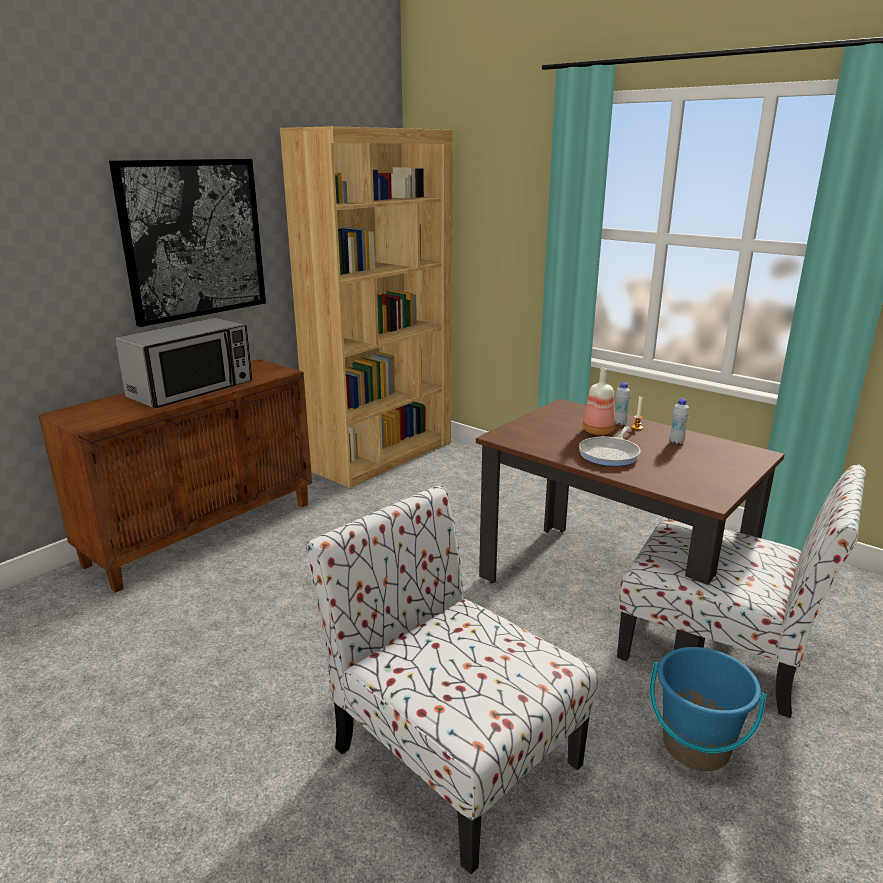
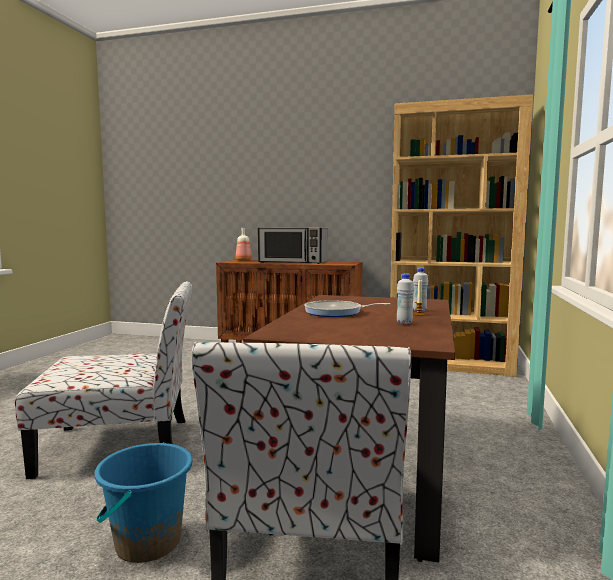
camera: 65 degrees right, 15 degrees down
(194, 239) = (332, 183): picture -> none
(451, 753) = (121, 446): chair -> chair turned 60 degrees clockwise
(598, 431) = (386, 308): bottle -> bottle (244, 260)

